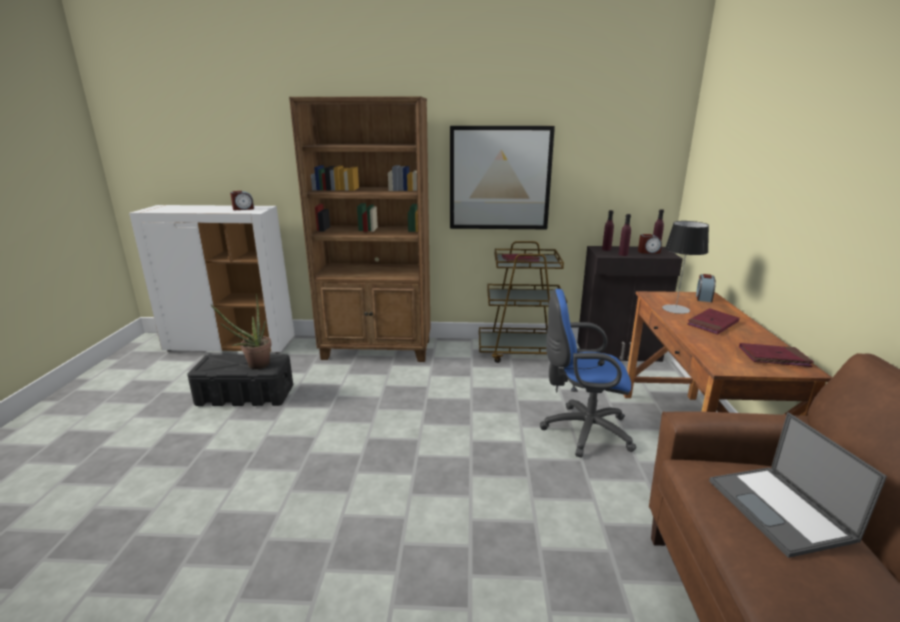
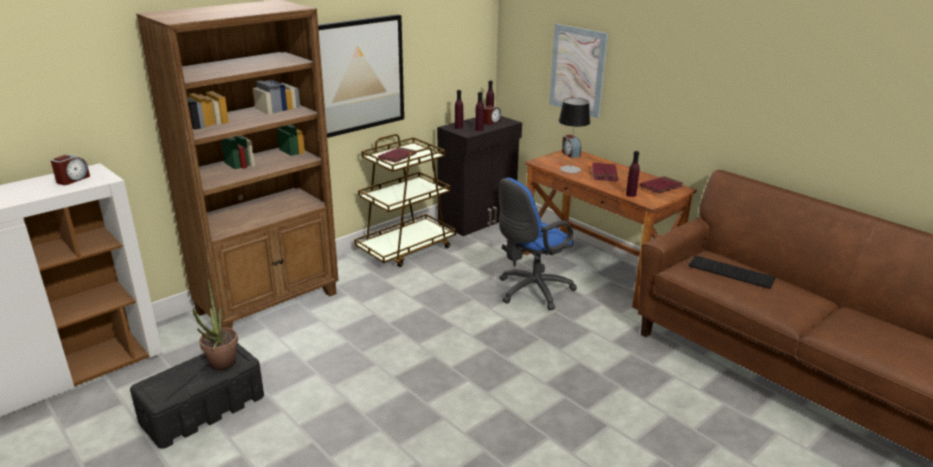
camera: 45 degrees left, 5 degrees up
(710, 351) = (631, 194): none -> purple bottle
(740, 198) = (577, 70): none -> picture
(781, 510) = (732, 272): laptop -> keyboard

